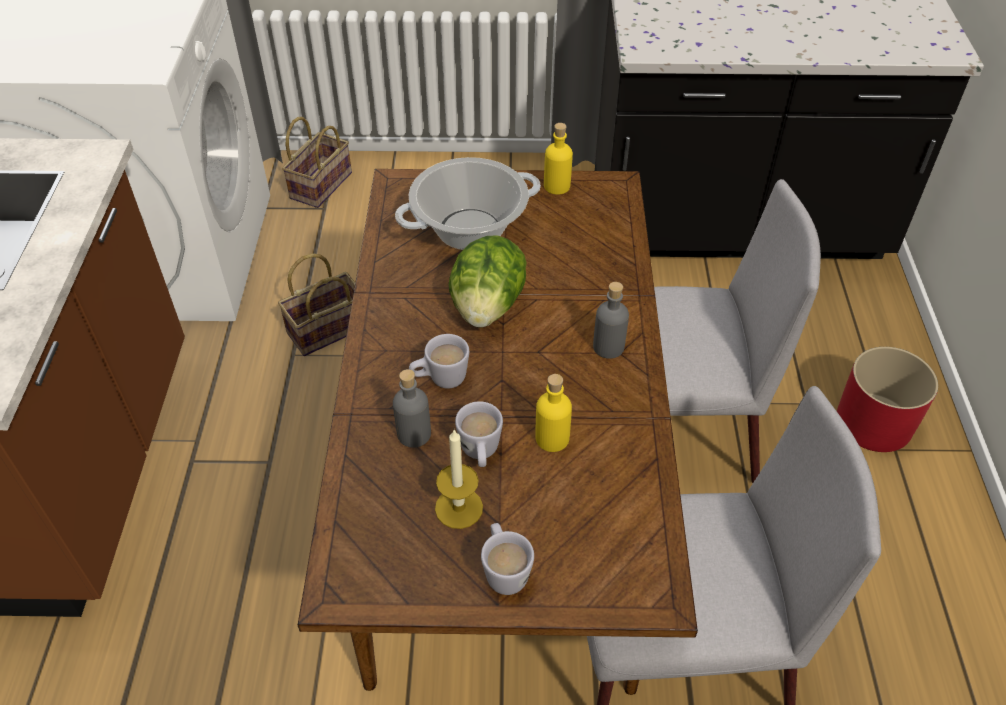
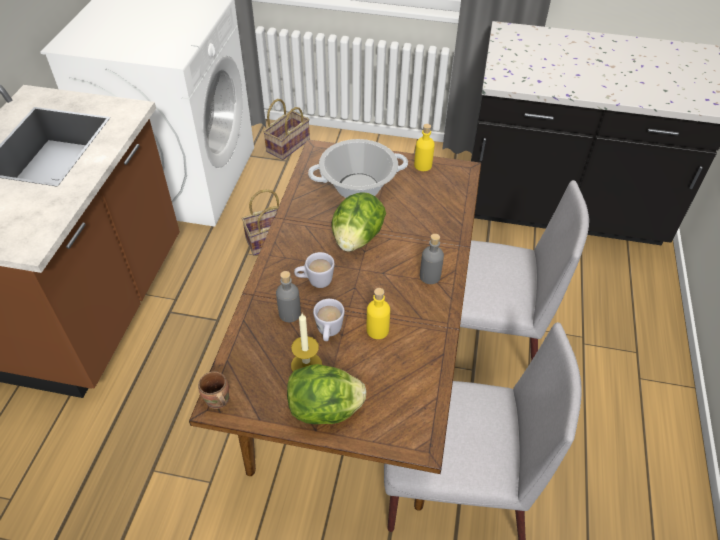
camera: 10 degrees right, 0 degrees up
(335, 587) = (217, 402): none -> brown mug
(504, 570) = (325, 409): white mug -> lettuce
(874, 422) = (629, 357): red planter -> none

